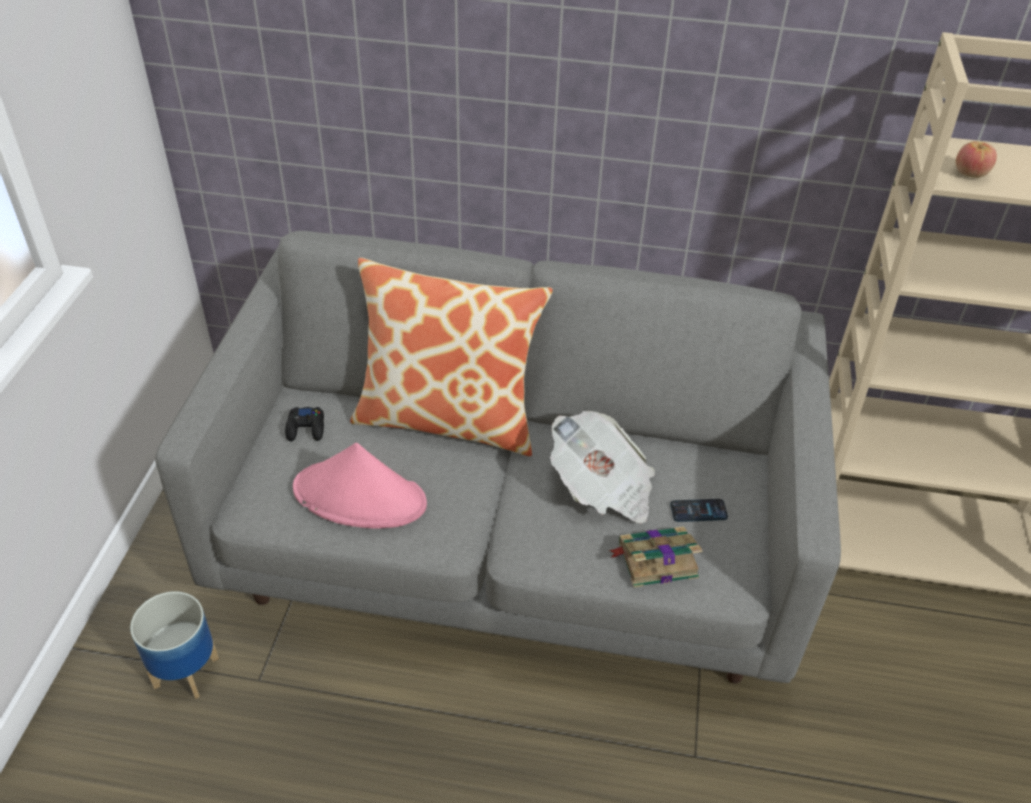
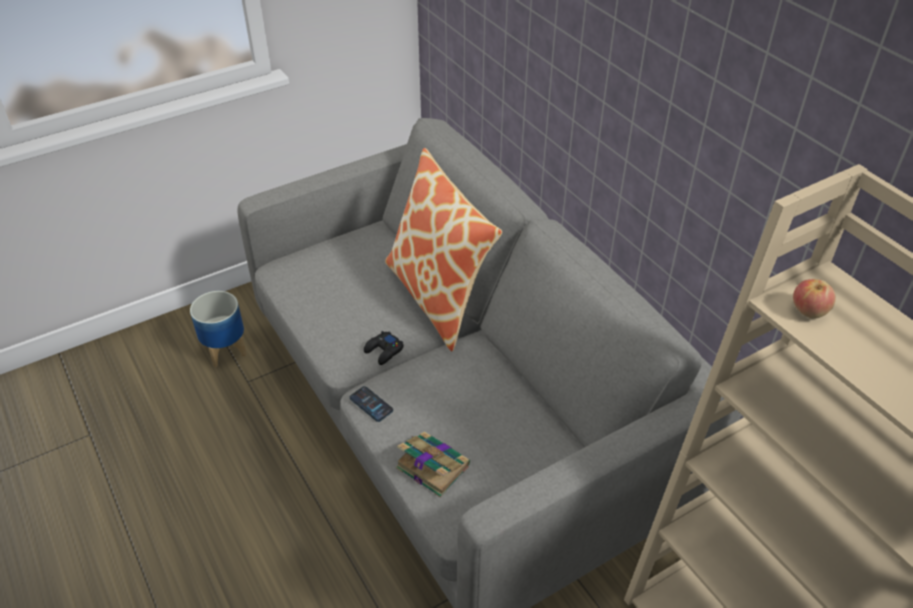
camera: 50 degrees right, 0 degrees up
(306, 428) = (361, 249): black game controller -> black game controller (384, 351)
(360, 497) = (335, 303): pink hat -> none
(602, 488) = (464, 401): newspaper -> none
(698, 511) = (501, 463): phone -> phone (371, 404)

